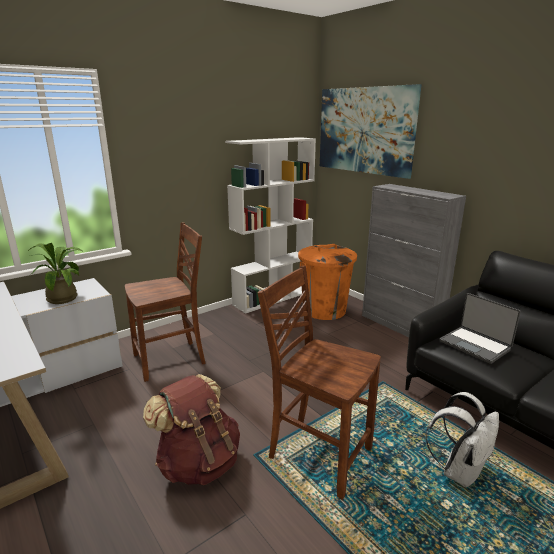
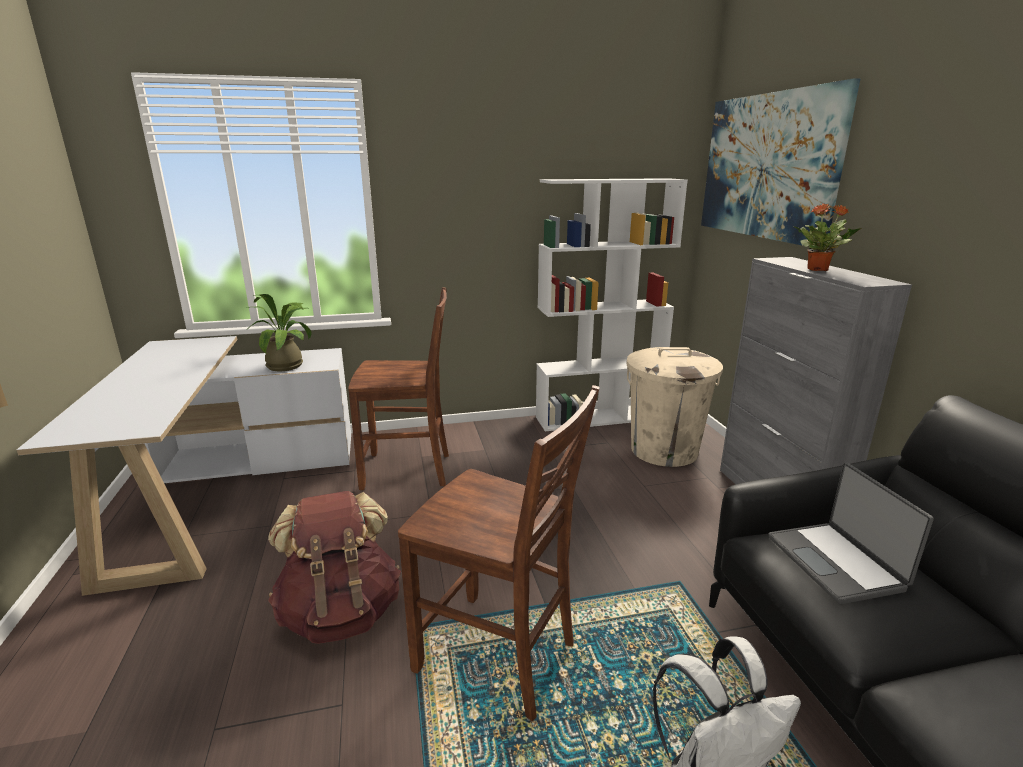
camera: 25 degrees right, 0 degrees up
(318, 453) = (499, 657): brown chair -> brown chair turned 150 degrees clockwise
(324, 310) = (663, 450): orange trash can -> beige trash can
(415, 190) = (818, 269): none -> potted plant

